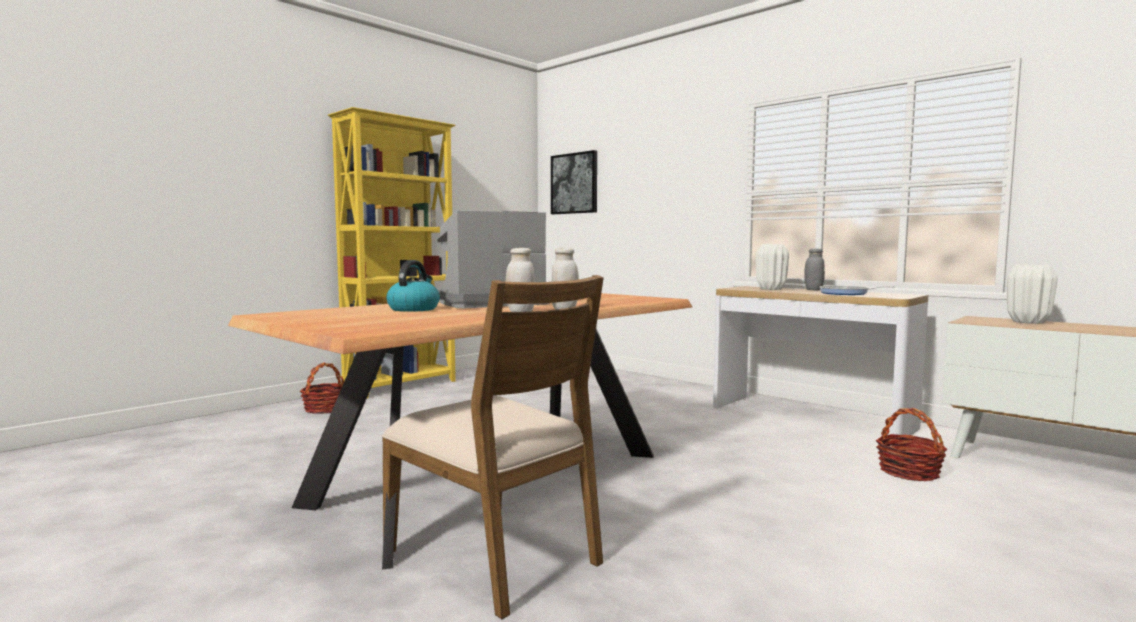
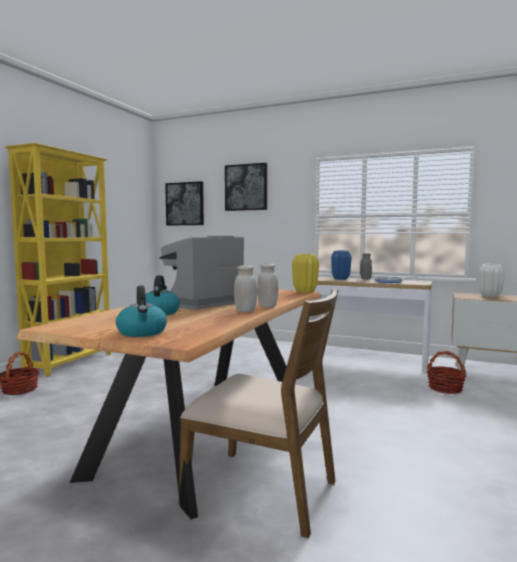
camera: 20 degrees left, 0 degrees up
(341, 323) = (142, 332): none -> kettle
(652, 155) = (246, 187): none -> picture
(665, 299) = (305, 292): none -> yellow vase
(770, 289) = (340, 279): white vase -> blue vase

